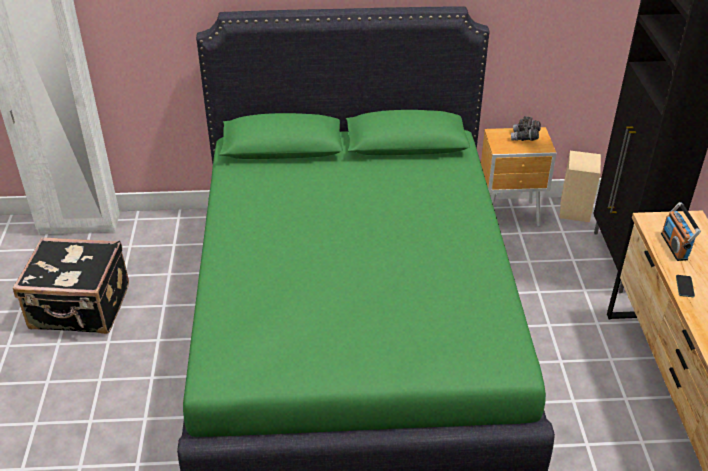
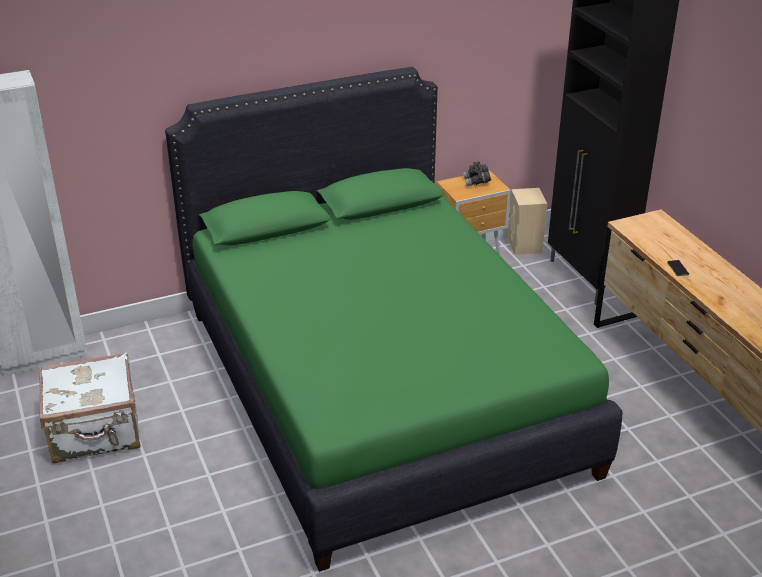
camera: 20 degrees left, 5 degrees down
(80, 309) = (96, 433): black suitcase -> white suitcase
(674, 246) = (654, 240): radio -> none

